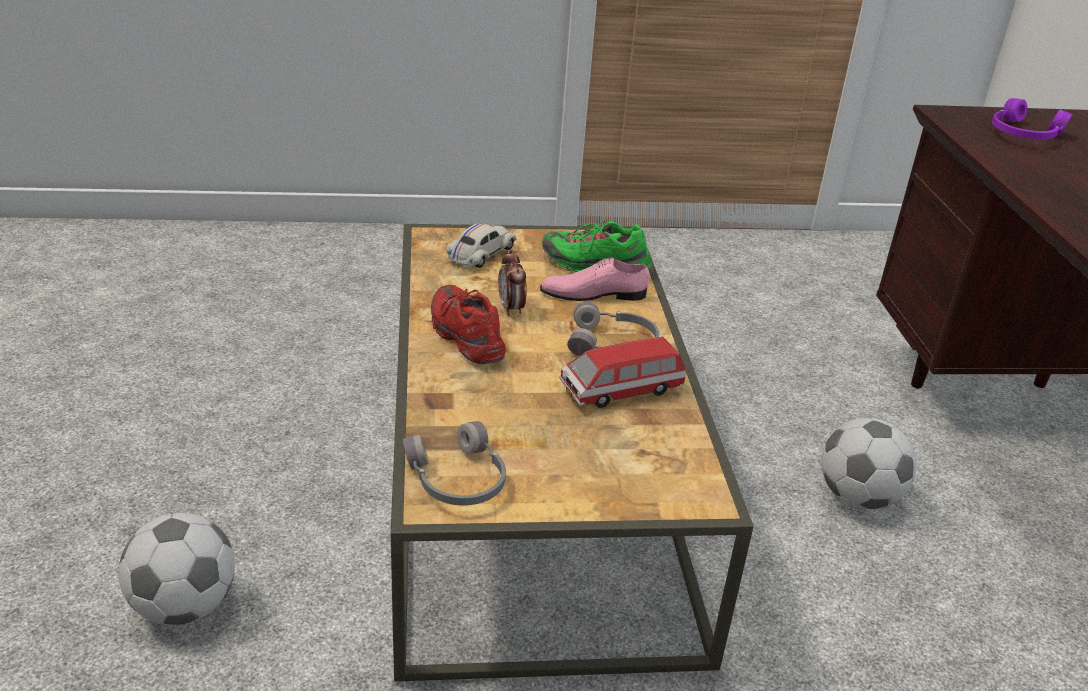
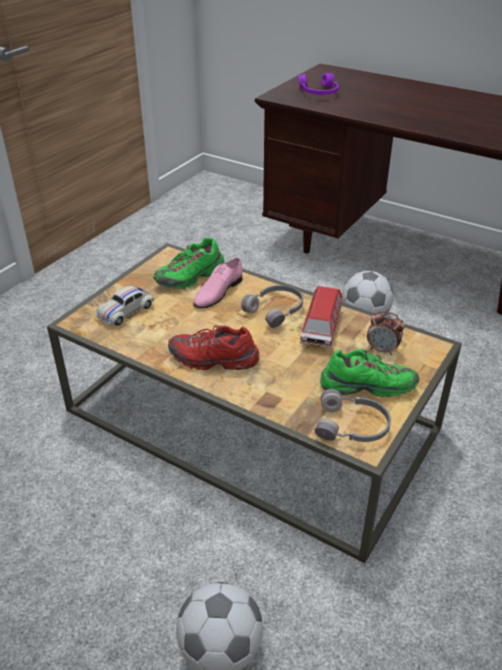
camera: 50 degrees left, 5 degrees up
(481, 253) = (126, 311): white toy car -> white toy car turned 120 degrees counterclockwise
(511, 308) = (201, 328): alarm clock -> alarm clock (382, 350)
(547, 467) = (367, 387): none -> green shoe

